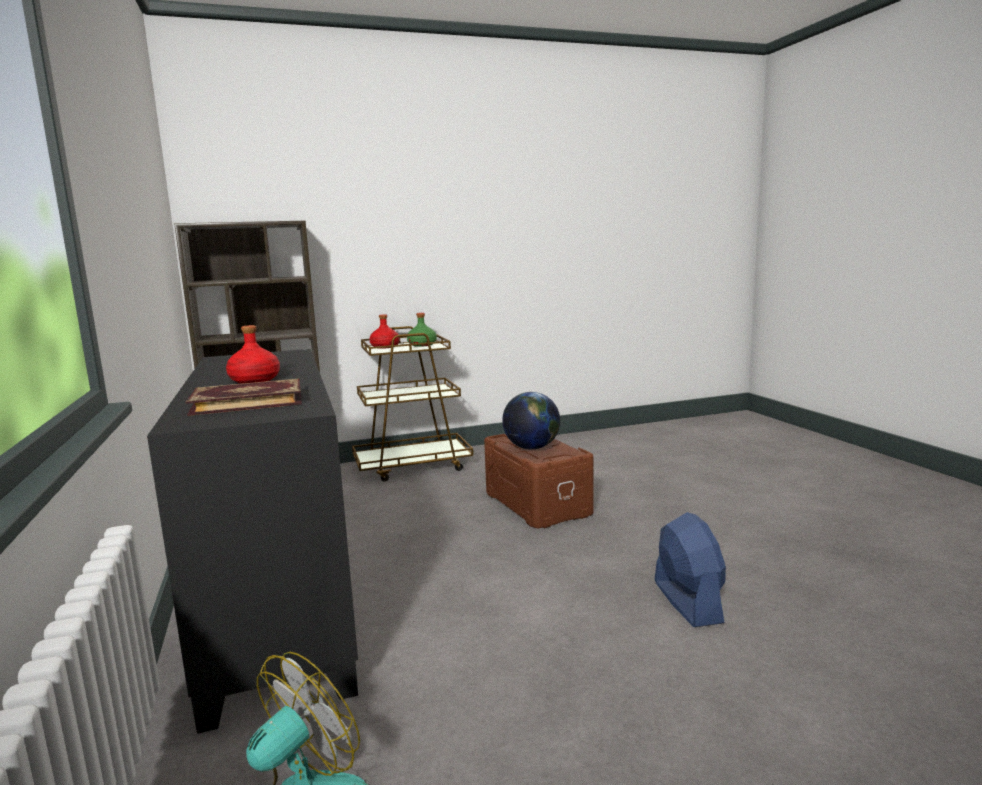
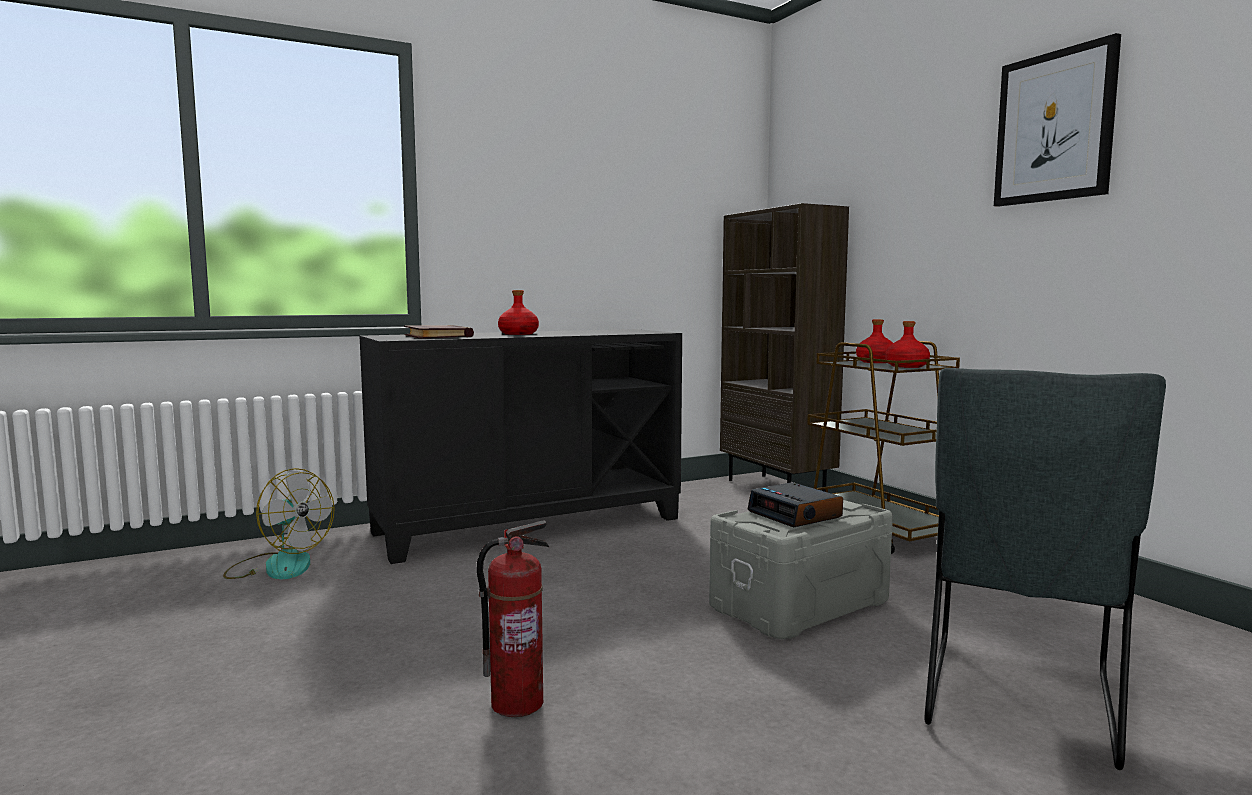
camera: 80 degrees right, 5 degrees down
(422, 345) = (906, 366): green bottle -> red bottle
(472, 188) = (1054, 127): none -> picture
(532, 447) = (796, 514): globe -> alarm clock
(538, 504) = (801, 605): brown storage box -> grey storage box
(660, 479) = (1018, 706): none -> grey chair
(687, 601) = (517, 703): blue fan -> fire extinguisher

